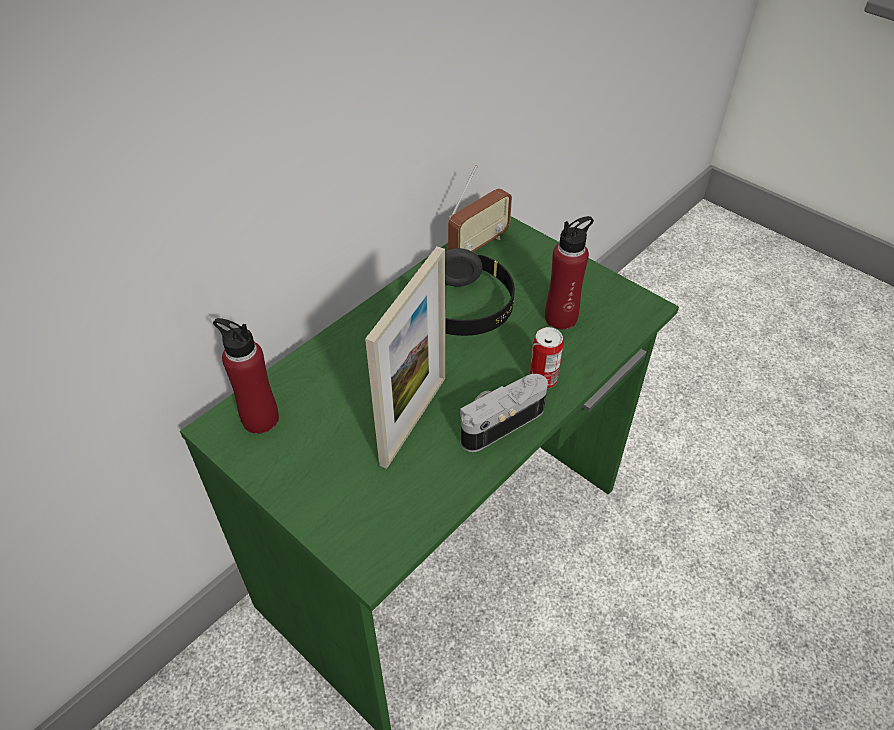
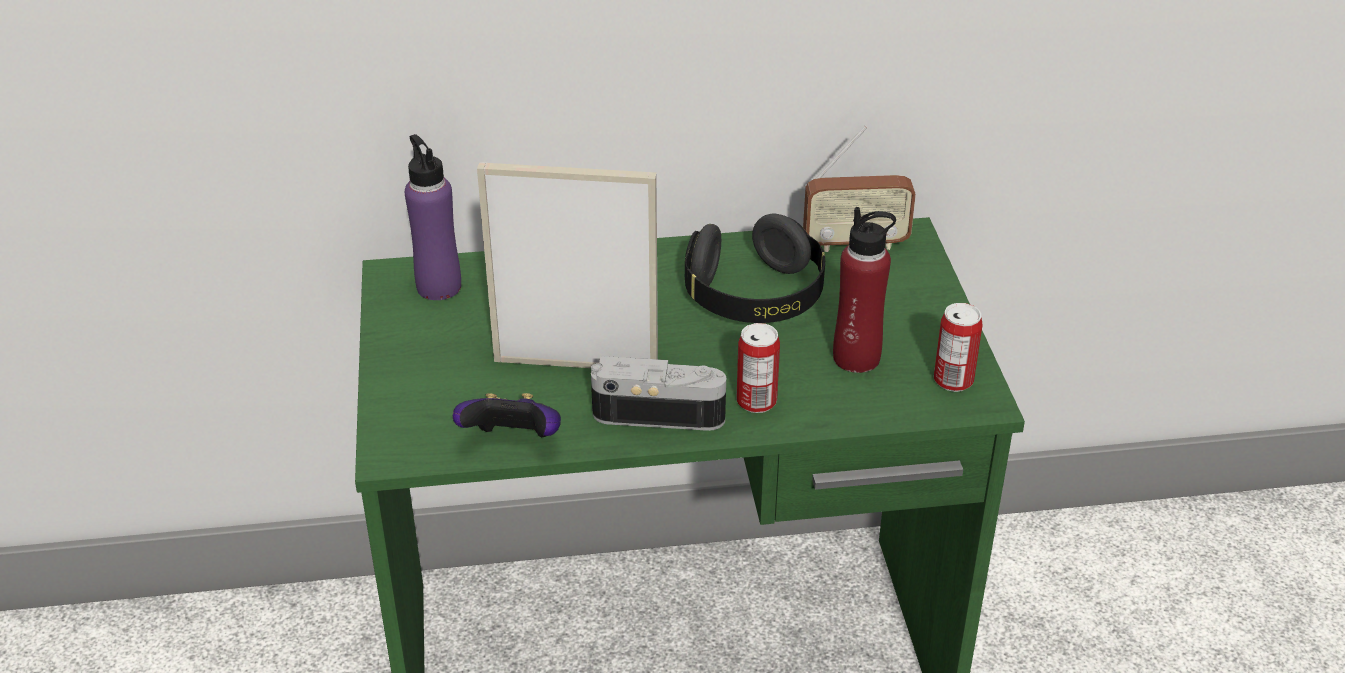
camera: 40 degrees right, 10 degrees down
(260, 419) = (439, 287): red bottle -> purple bottle
(413, 420) = (575, 364): picture frame -> picture frame turned 150 degrees counterclockwise
(439, 502) = (513, 442): none -> game controller
(622, 302) = (953, 380): none -> can

